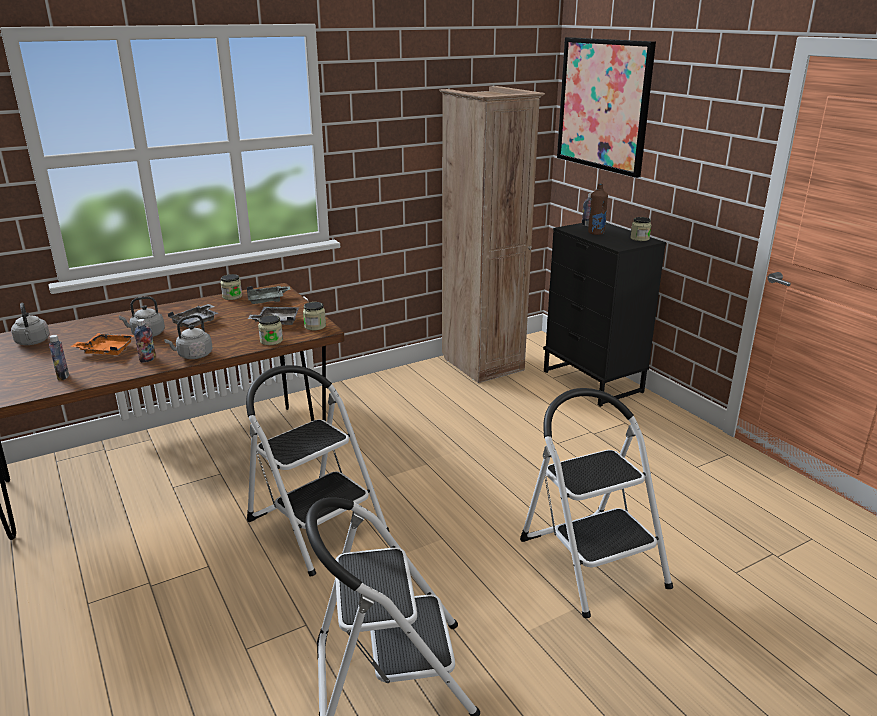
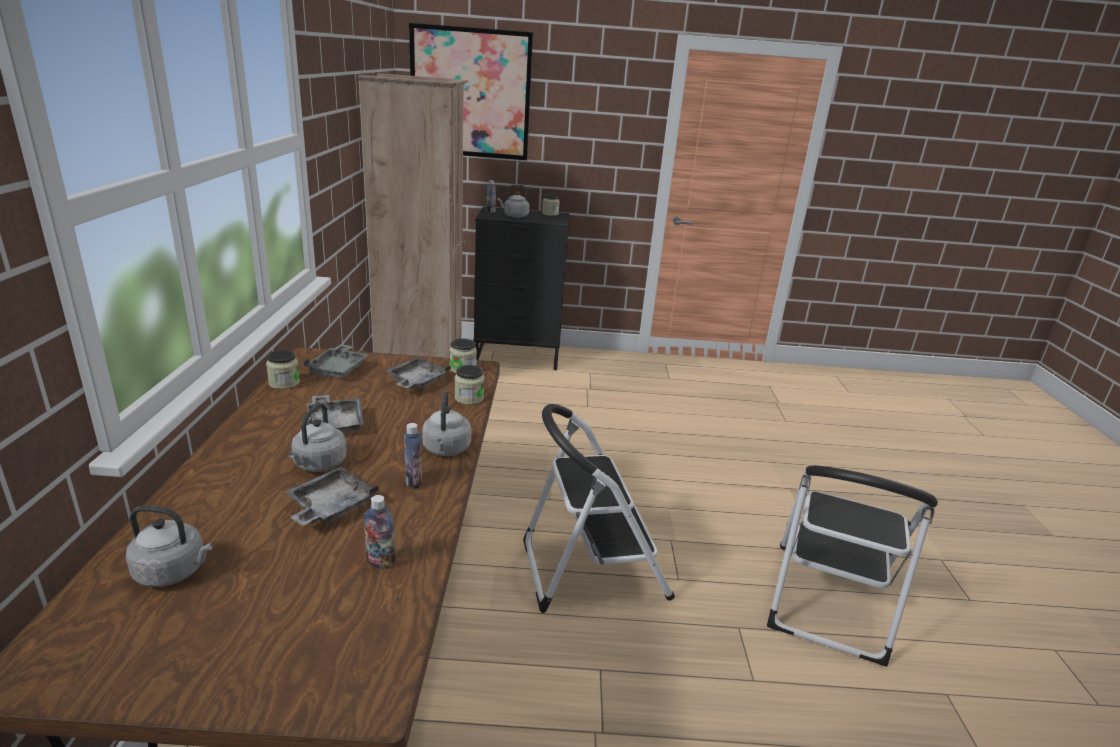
camera: 60 degrees left, 0 degrees up
(106, 350) = (330, 507): orange tray -> grey tray
(590, 560) = (741, 459): step ladder -> none
(596, 233) = (514, 216): brown bottle -> grey kettle

